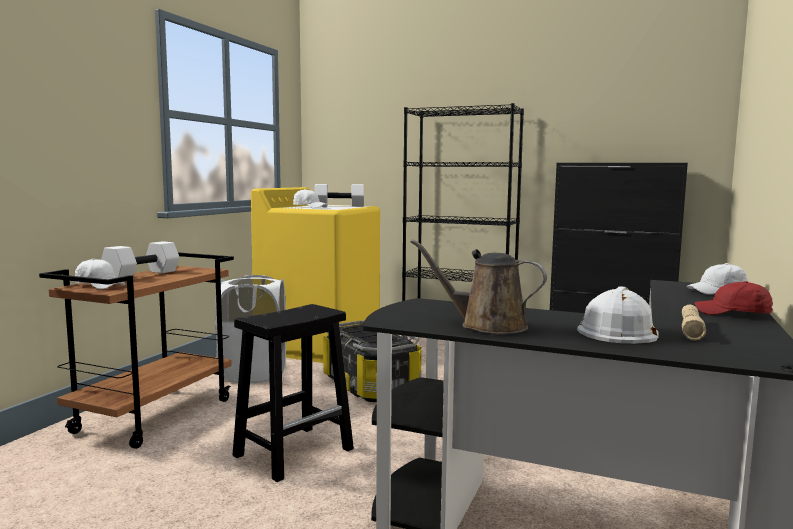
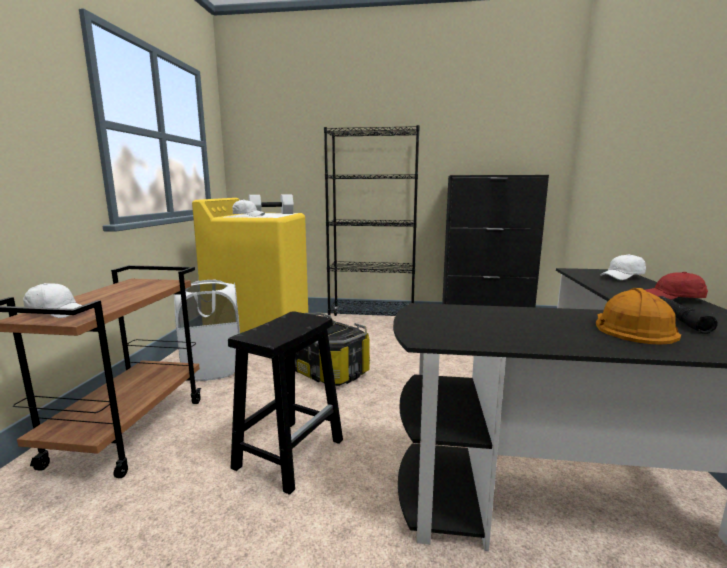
camera: 15 degrees left, 5 degrees up
(142, 275) = (101, 293): white dumbbell -> none
(486, 325) = (520, 334): brown watering can -> none
(618, 330) = (632, 328): white hard hat -> orange hard hat
(691, 329) = (679, 320): beige flashlight -> black flashlight

